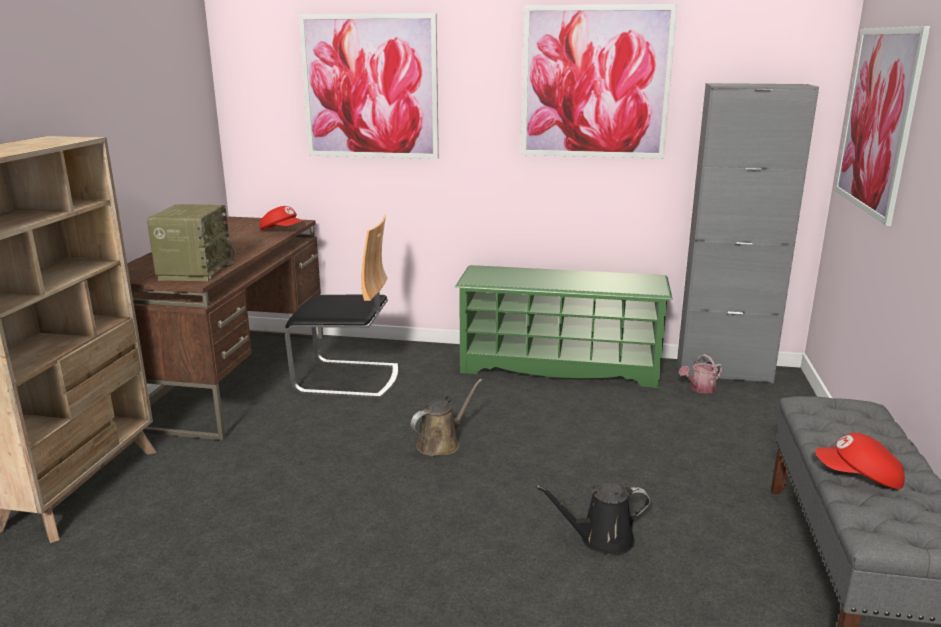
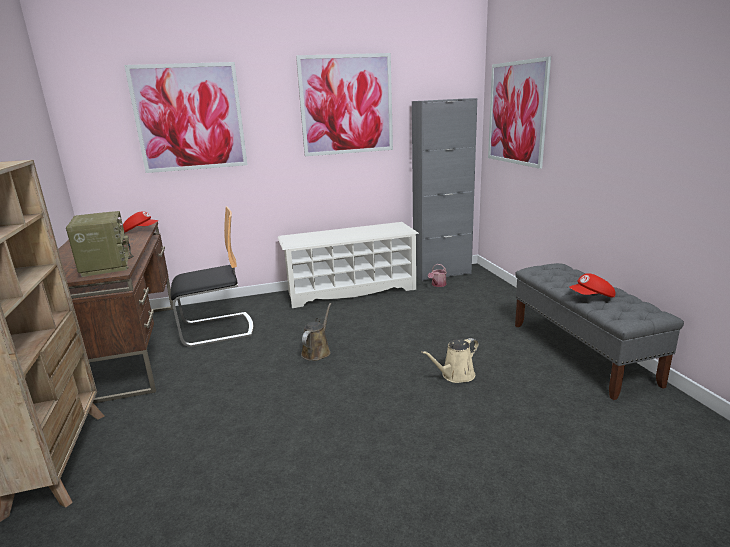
camera: 25 degrees left, 0 degrees up
(559, 366) = (351, 290): green shoe rack -> white shoe rack
(601, 539) = (455, 375): black watering can -> beige watering can

